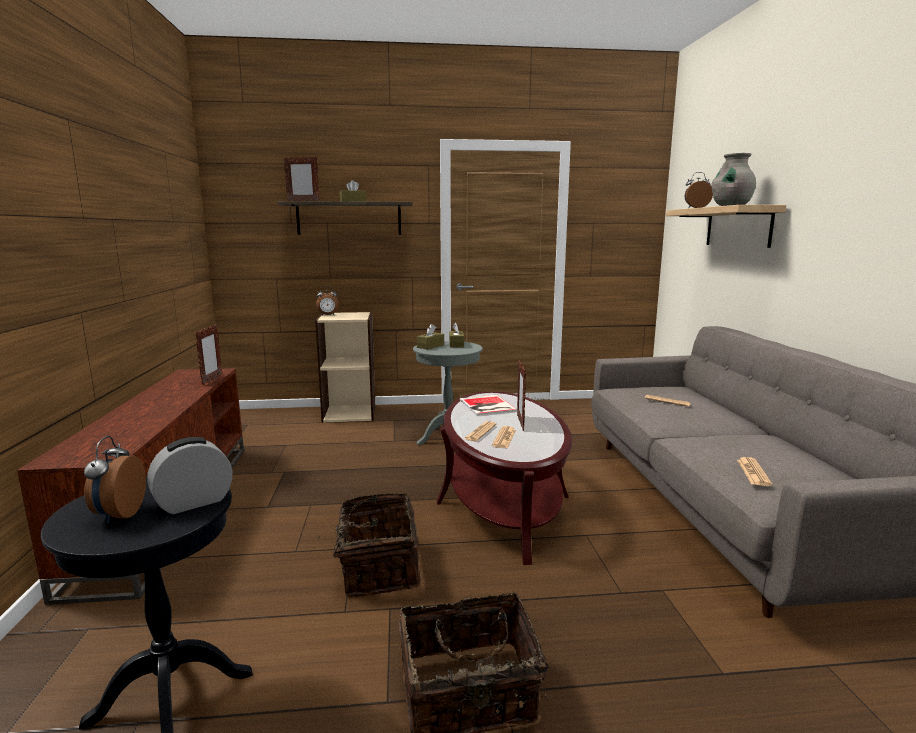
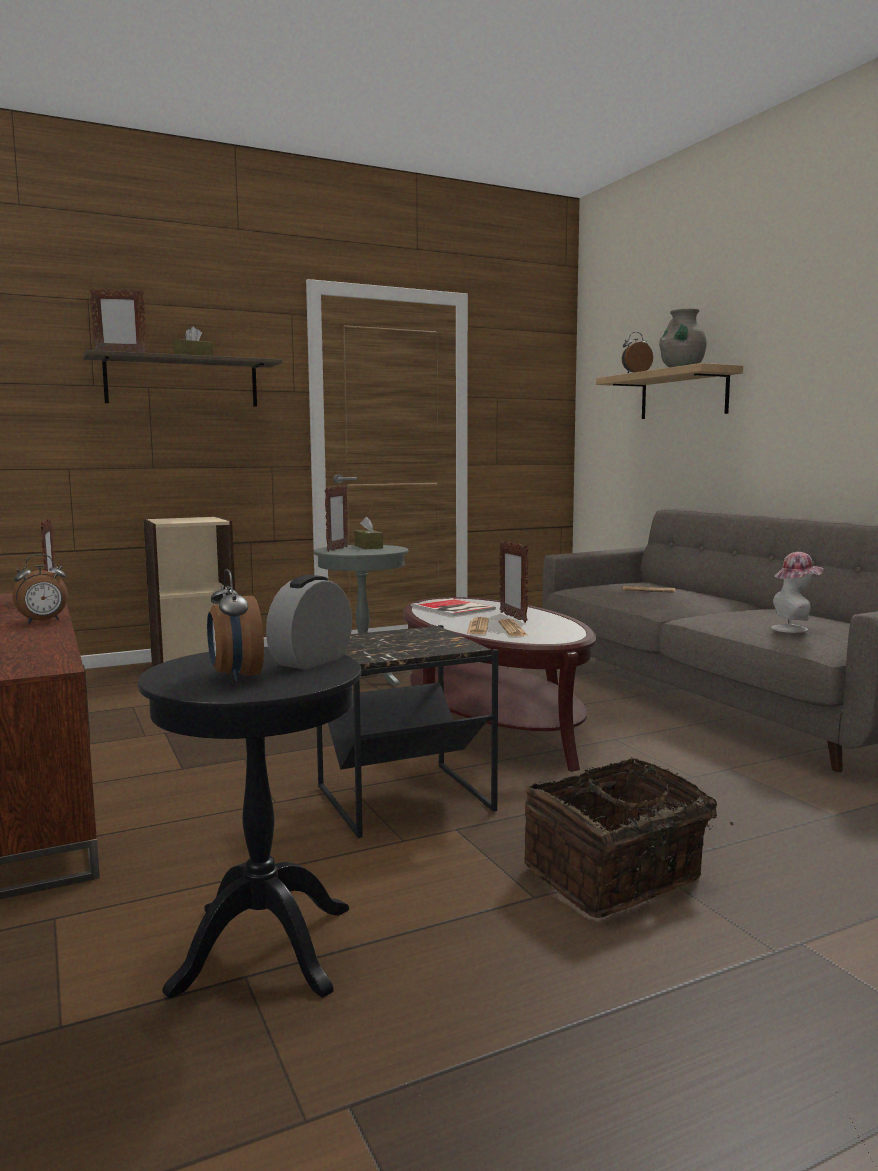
camera: 20 degrees left, 5 degrees down
(328, 315) = (160, 520): alarm clock -> alarm clock (43, 621)
(377, 567) = (402, 799): basket -> black side table
(430, 346) = (337, 549): brown tissue box -> picture frame
(753, 472) = (794, 629): newspaper -> hat

